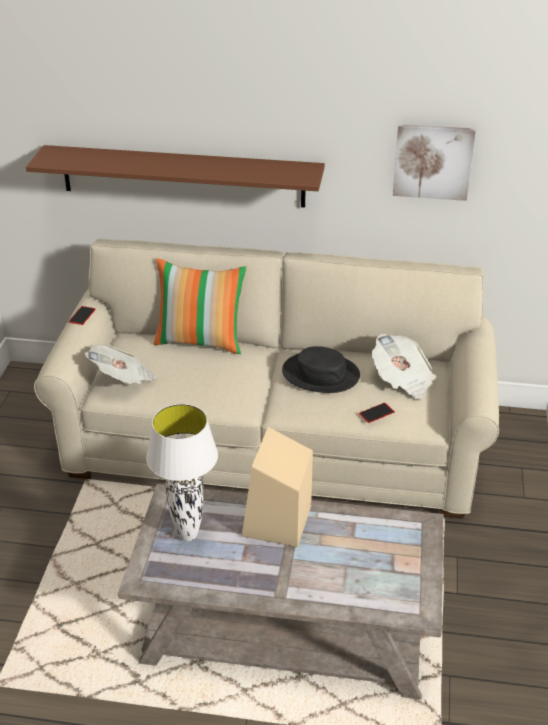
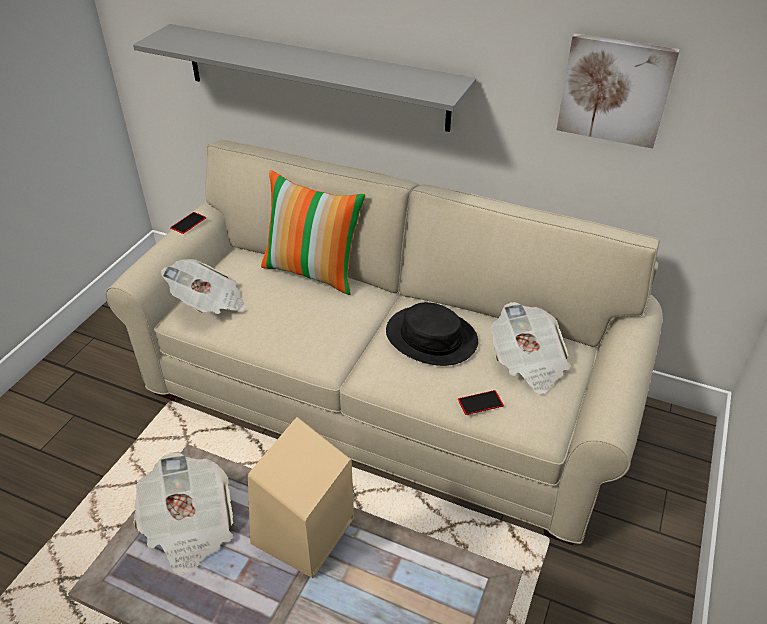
camera: 15 degrees right, 5 degrees up
(183, 176) = (314, 77): brown shelf -> grey shelf
(188, 535) = (189, 527): white table lamp -> newspaper

